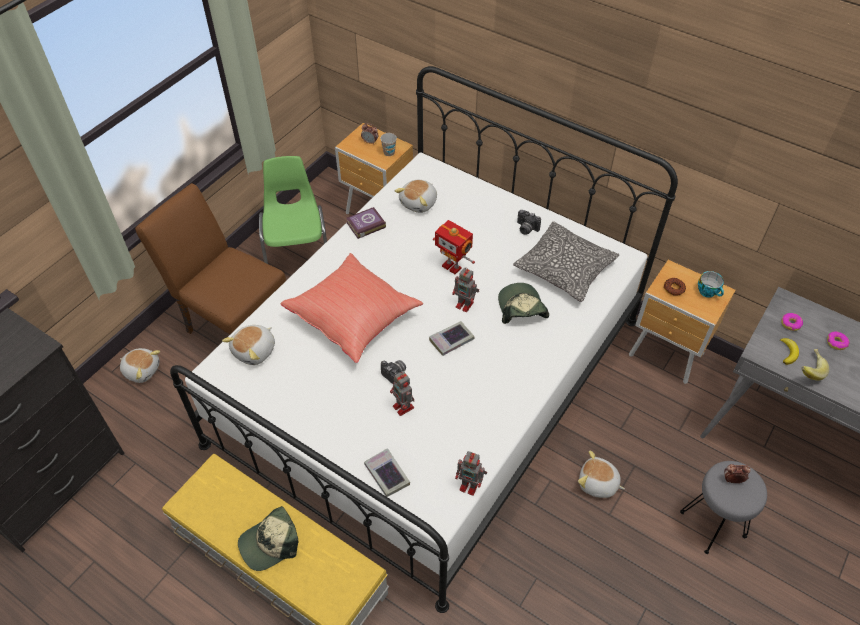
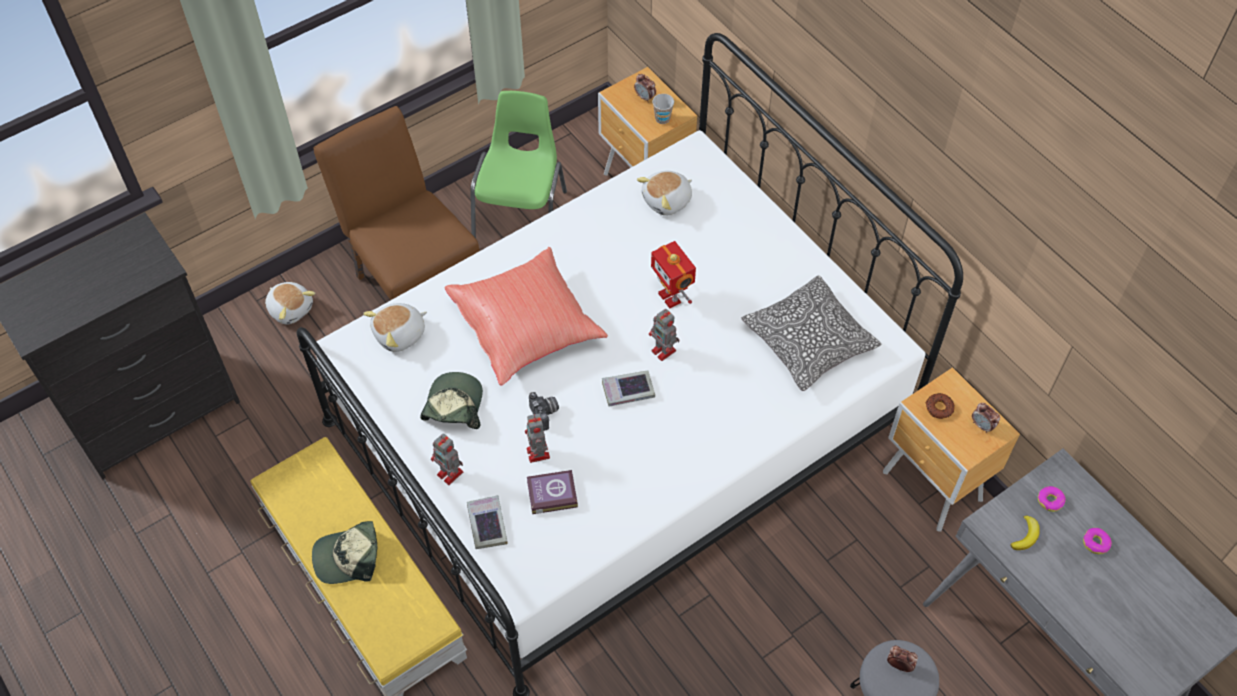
camera: 20 degrees right, 5 degrees up
(365, 225) = (588, 212): book -> book (550, 494)
(470, 485) = (573, 567): toy robot -> toy robot (451, 474)
(521, 308) = (730, 376): cap -> cap (453, 406)
(526, 229) = (785, 274): camera -> none
(597, 484) = (765, 617): plush toy -> none
(708, 292) = (982, 426): cup -> alarm clock
(808, 370) = (1038, 565): banana -> none

